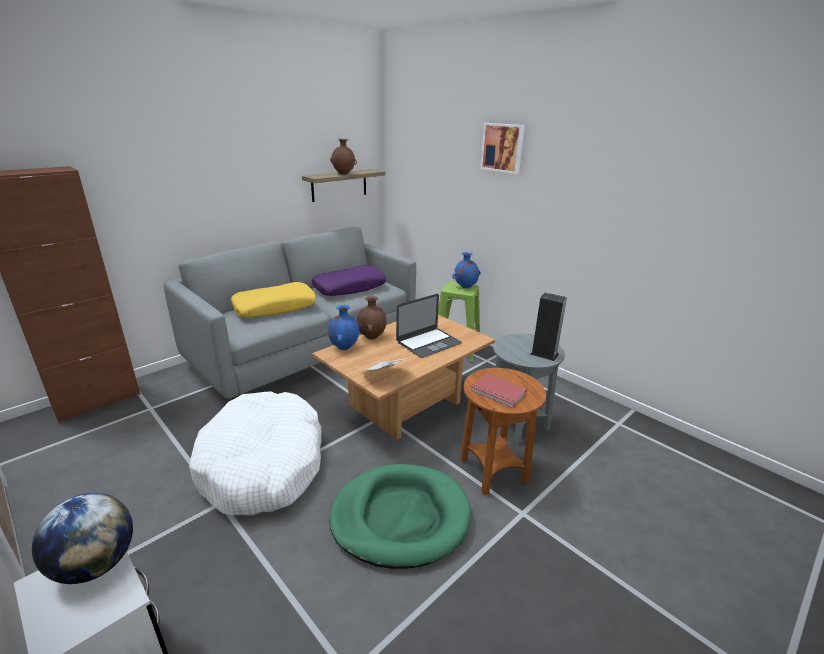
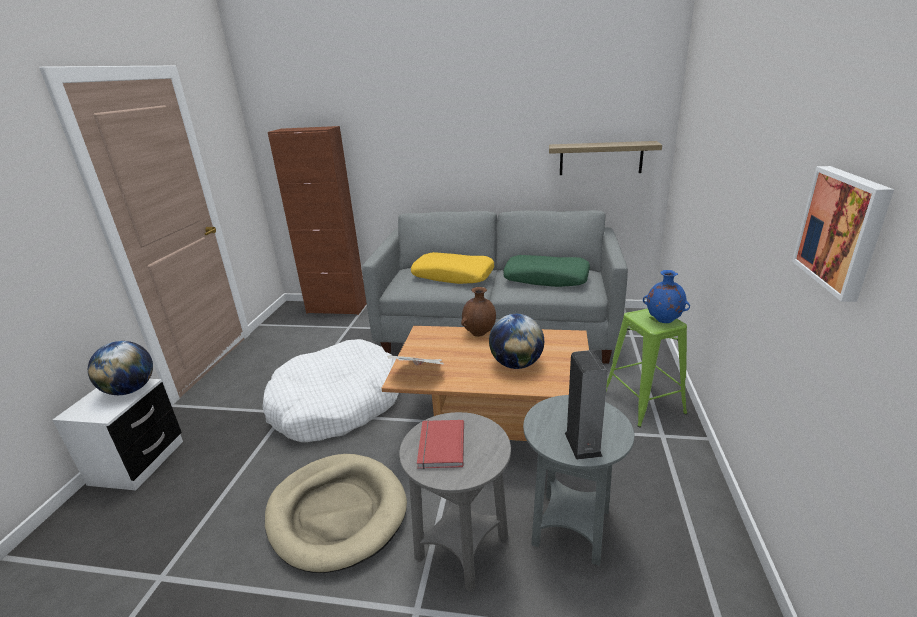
camera: 55 degrees right, 0 degrees up
(344, 174) = (598, 145): brown vase -> none
(344, 347) = (441, 332): blue vase -> none
(349, 288) = (546, 278): purple pillow -> green pillow
(400, 517) = (337, 513): green dog bed -> beige dog bed
(429, 342) = (516, 364): laptop -> globe
(493, 471) = (462, 548): brown side table -> grey side table
(503, 147) = (755, 114): picture -> picture (843, 230)

